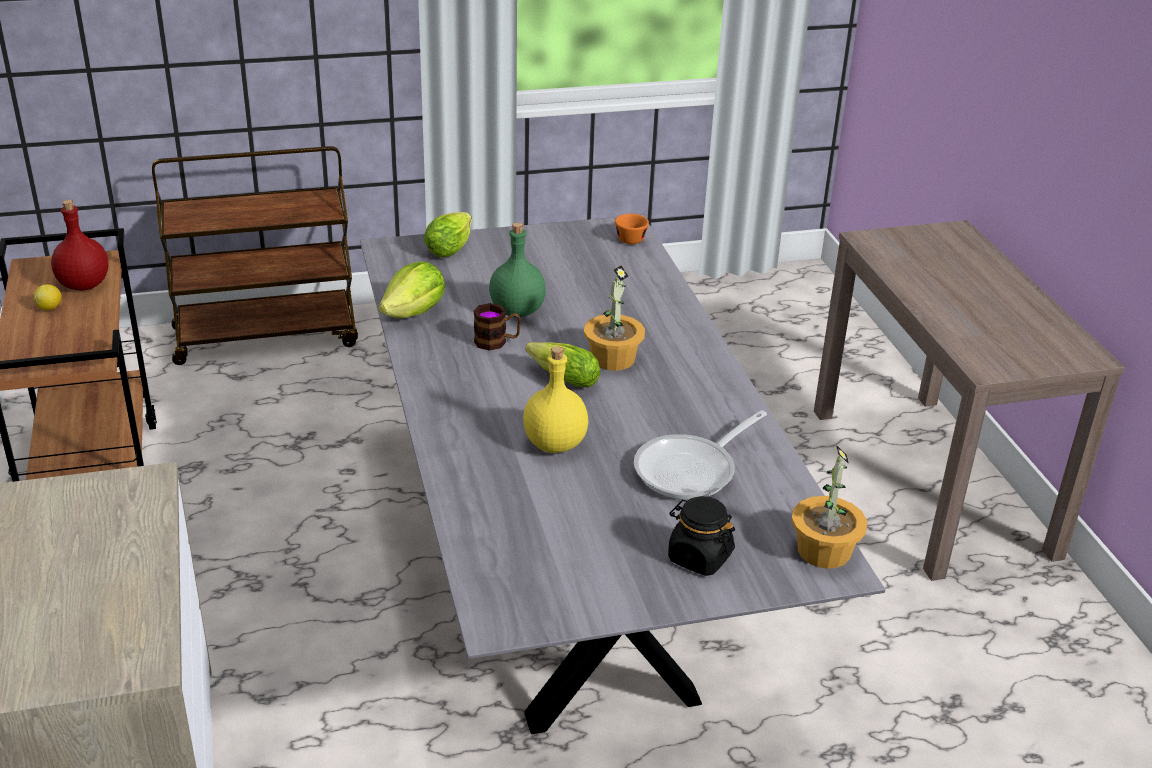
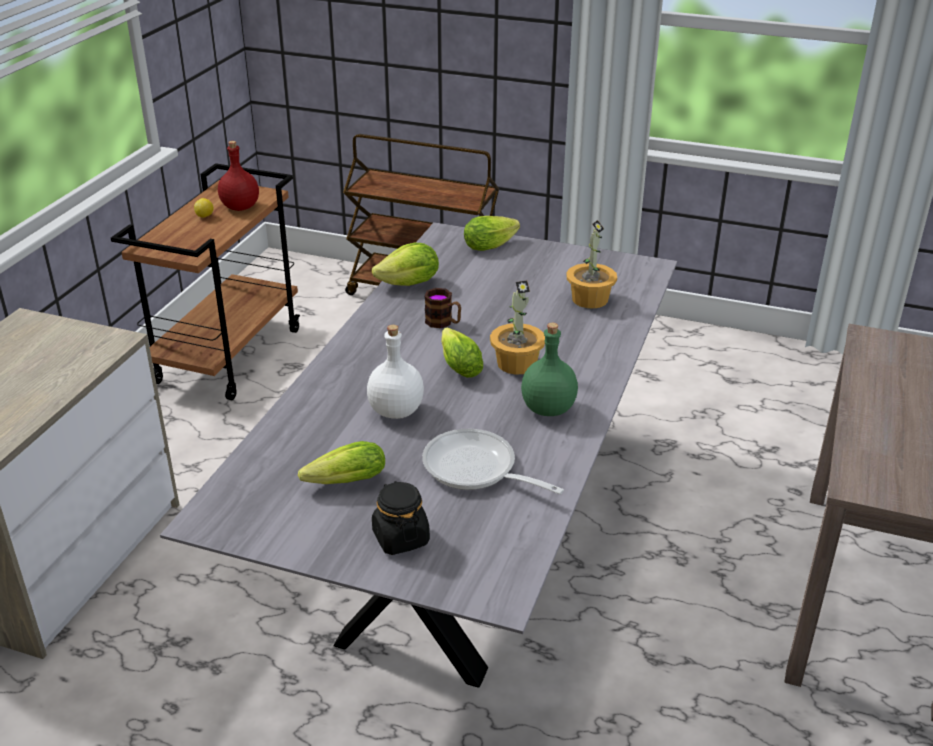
camera: 35 degrees right, 0 degrees up
(517, 310) = (486, 305): green bottle -> green bottle (548, 408)
(555, 443) = (396, 410): yellow bottle -> white bottle
(586, 531) = (342, 483): none -> lettuce
(630, 237) = (644, 276): orange cup -> none
(691, 470) = (476, 470): frying pan -> frying pan turned 45 degrees clockwise
(823, 551) = (506, 576): potted plant -> potted plant (589, 299)

